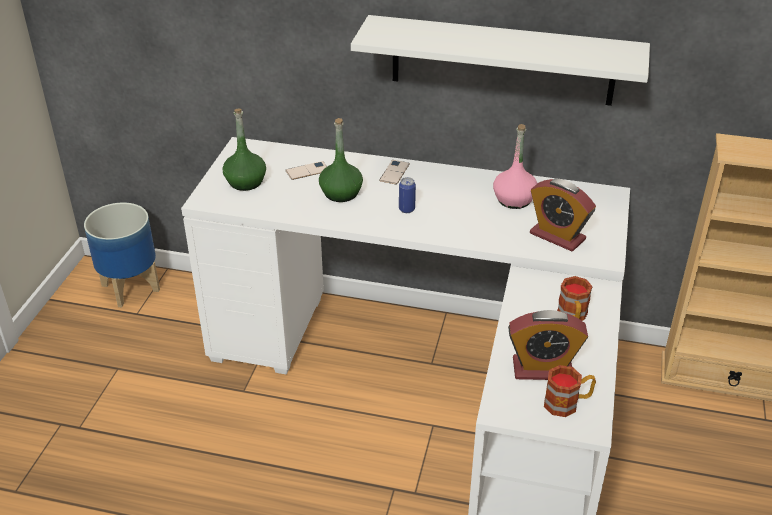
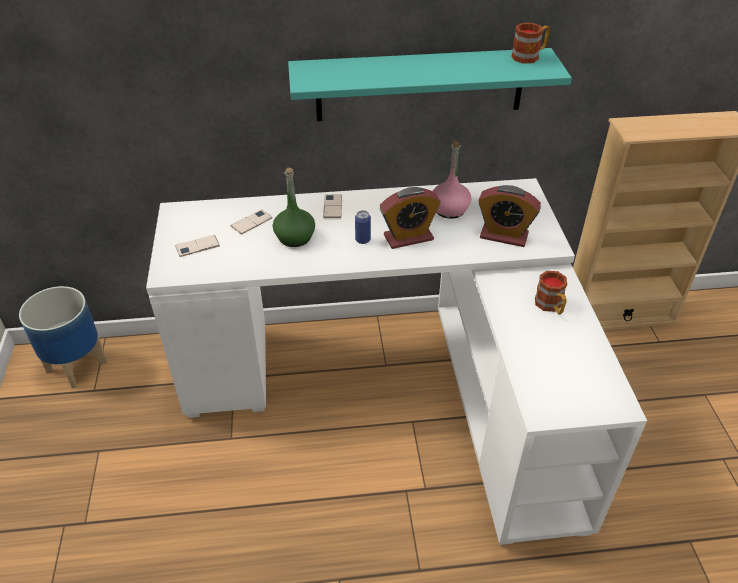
camera: 20 degrees left, 5 degrees up
(245, 182) = (197, 246): green bottle -> phone
(502, 60) = (420, 85): white shelf -> turquoise shelf
(542, 369) = (553, 363): alarm clock -> alarm clock (408, 237)
(567, 403) = (591, 389): mug -> mug (529, 56)

